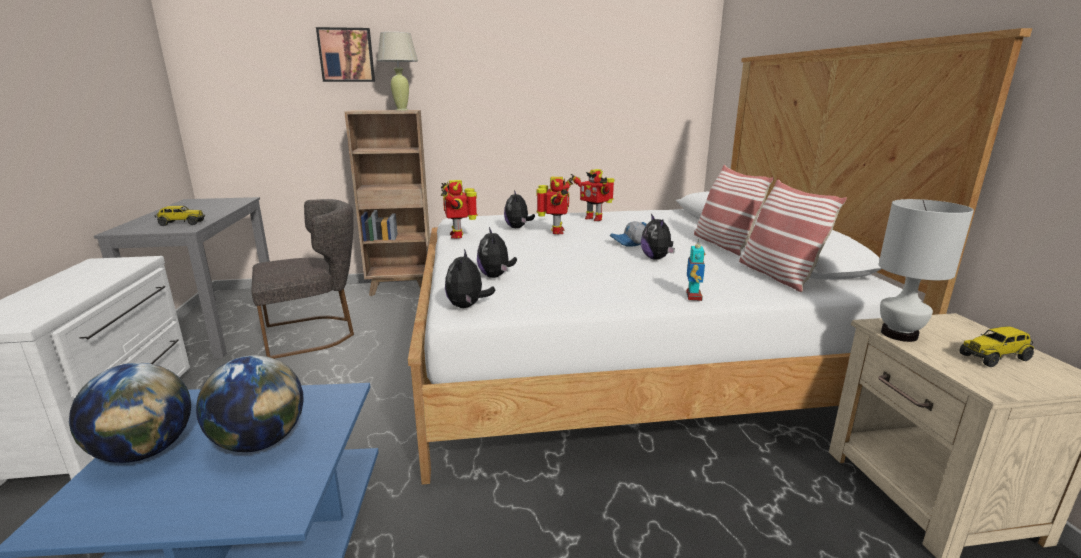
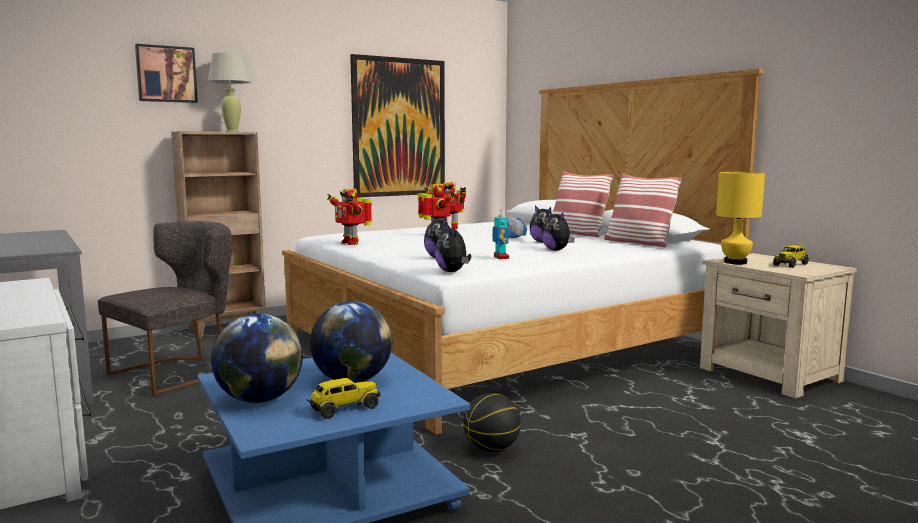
camera: 25 degrees left, 10 degrees down
(181, 223) = (39, 247): toy truck -> toy truck (344, 409)
(451, 530) = (491, 449): none -> basketball
(518, 228) = (398, 235): plush toy -> plush toy (557, 250)
(582, 102) = (399, 127): none -> picture
(693, 296) = (602, 255): toy robot -> toy robot (500, 257)
(898, 334) = (734, 262): white table lamp -> yellow table lamp

